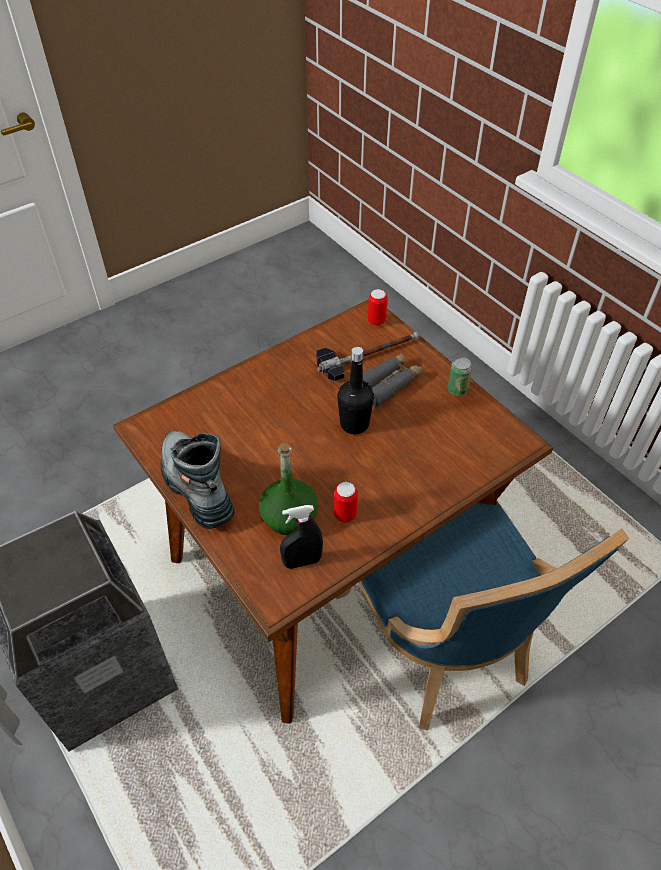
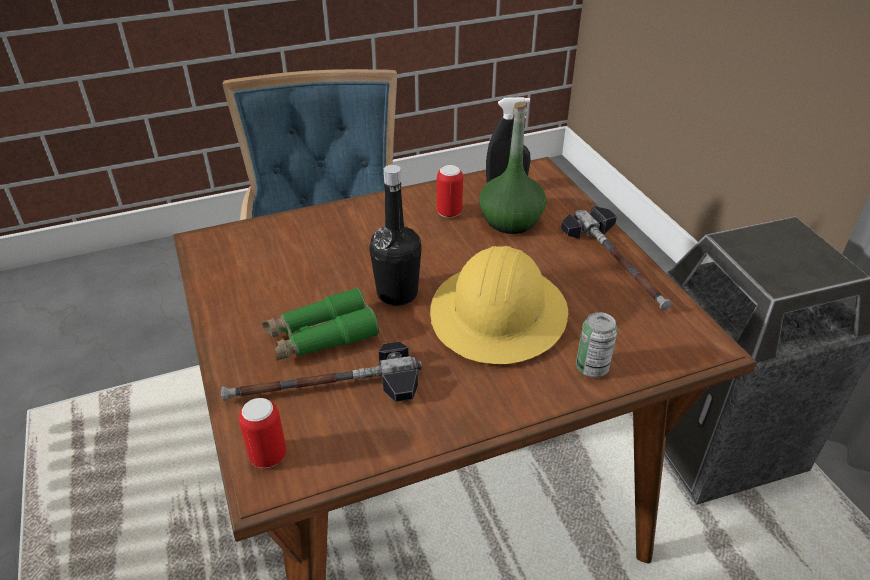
camera: 165 degrees left, 10 degrees down
(196, 486) = (619, 263): boot -> hammer
(280, 422) = (499, 314): none -> yellow hard hat
(387, 384) = (321, 336): grey binoculars -> green binoculars
(457, 390) = (228, 310): can -> can (592, 367)

